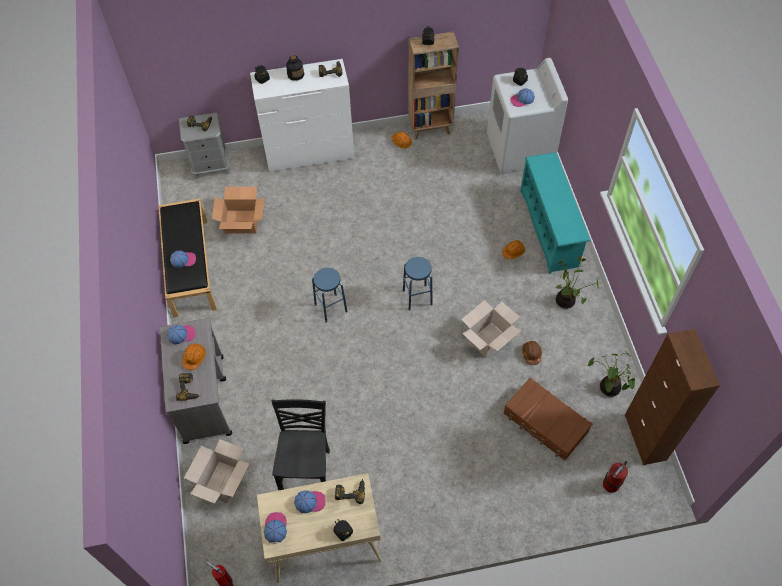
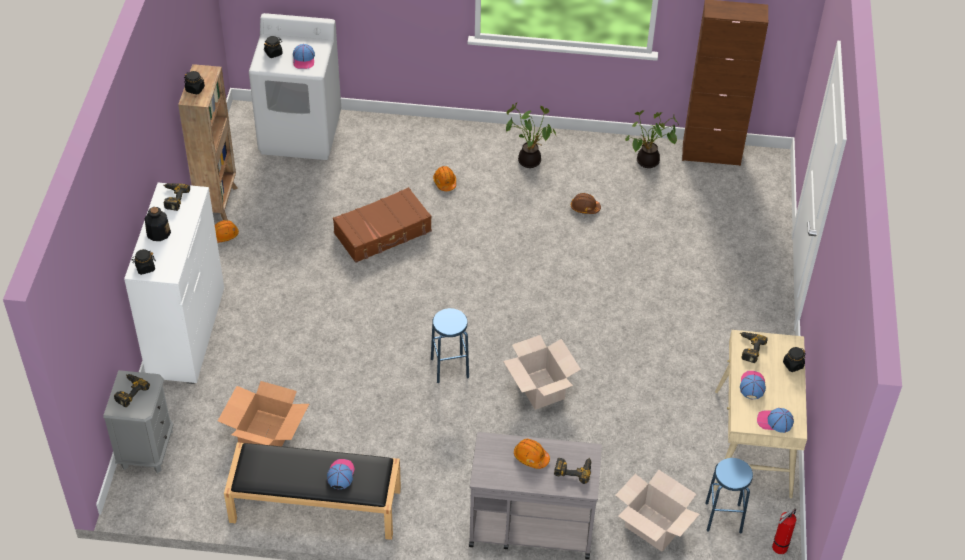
camera: 75 degrees left, 10 degrees down
(181, 335) = (491, 465): cap -> none
(308, 473) = (667, 440): black chair -> none
(417, 297) = (470, 283): blue stool -> blue stool (723, 517)
(488, 340) = (553, 237): cardboard box -> cardboard box (541, 389)
(545, 423) = (671, 222): brown suitcase -> brown suitcase (383, 233)
(549, 228) = (427, 143): turquoise shoe rack -> none
(611, 484) = (754, 195): fire extinguisher -> none

